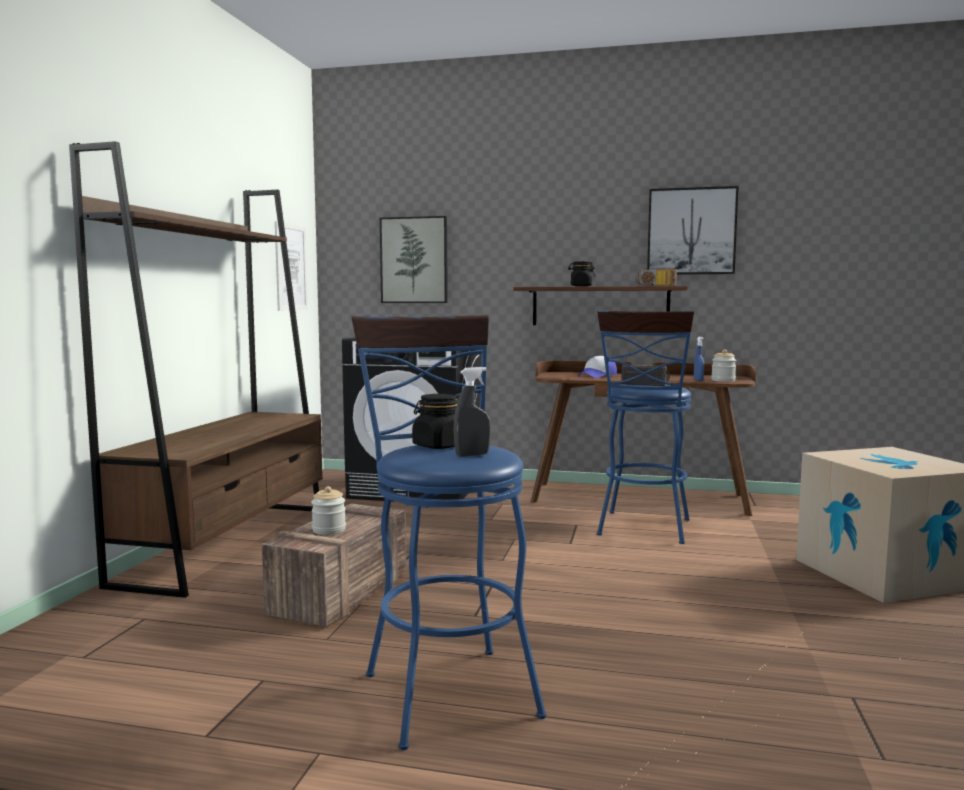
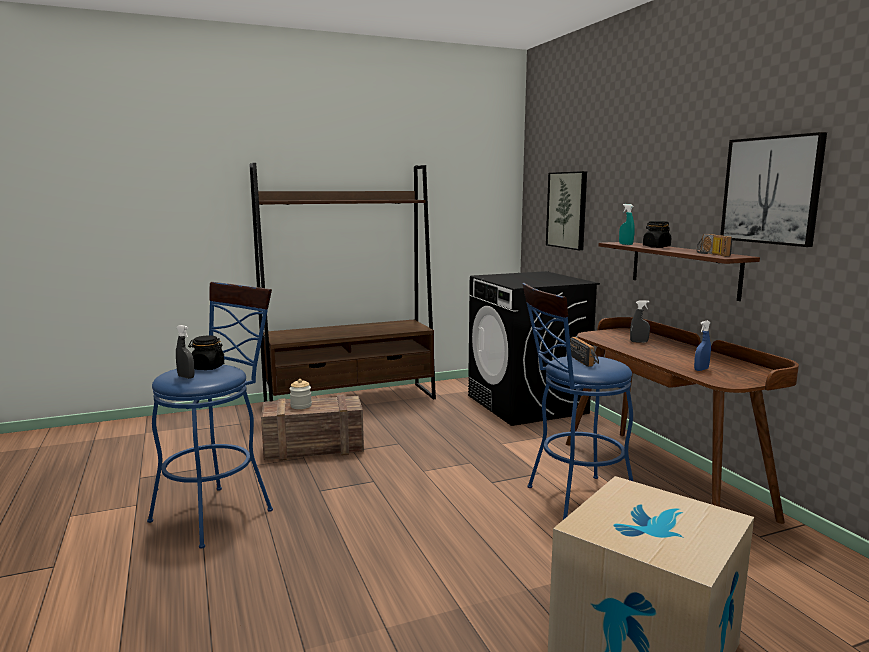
camera: 55 degrees right, 5 degrees up
(291, 267) = (480, 215): picture -> none
(547, 286) = (625, 244): none -> turquoise spray bottle
(597, 376) = (639, 342): cap -> grey spray bottle
(723, 380) = (722, 377): jar -> none

